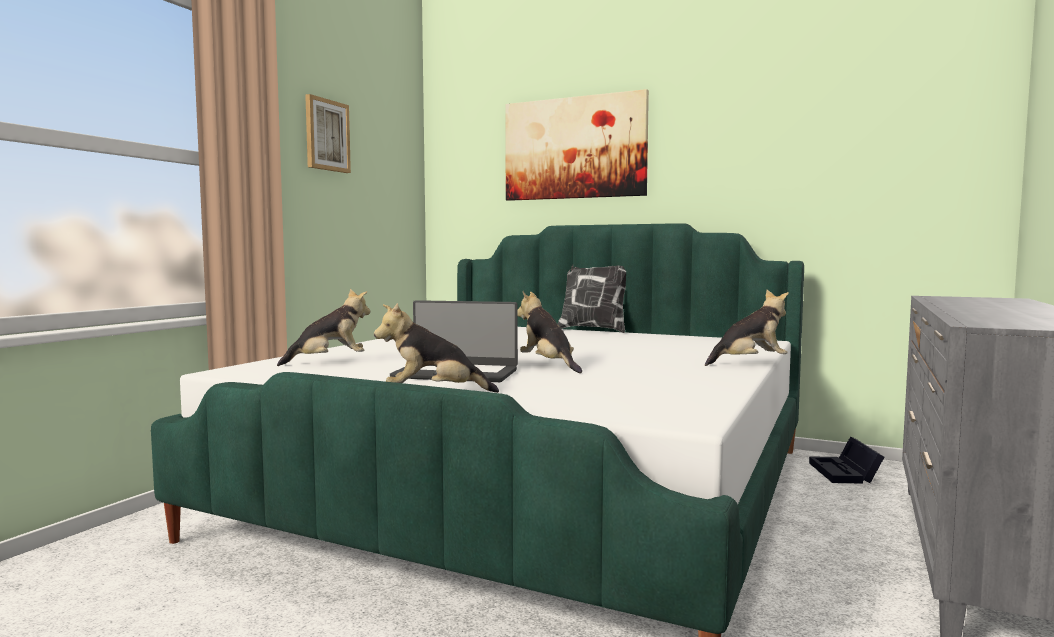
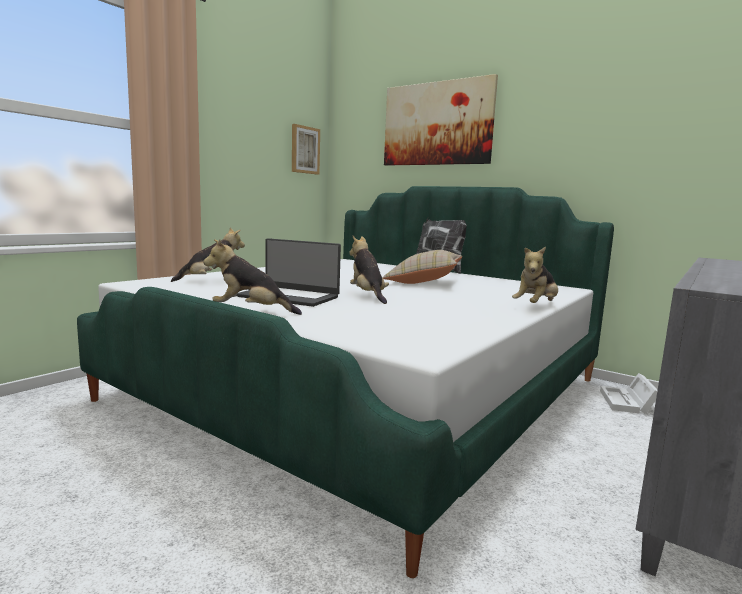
camera: 10 degrees right, 5 degrees up
(326, 135) = (243, 111): picture -> picture (305, 150)
(593, 345) = (423, 282): none -> beige pillow
(749, 363) = (536, 306): plush toy -> plush toy turned 135 degrees clockwise
(845, 473) = (628, 403): black storage box -> white storage box

